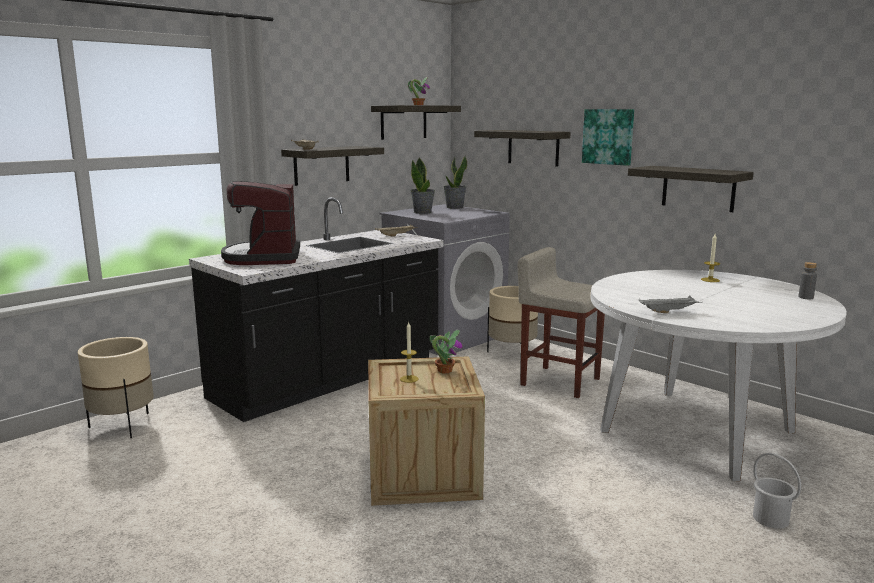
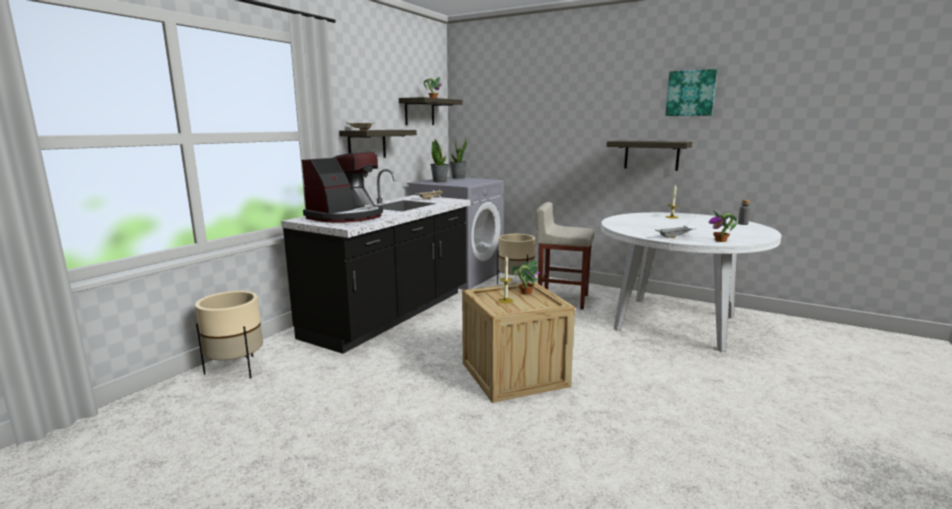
camera: 15 degrees left, 0 degrees up
(264, 257) = (346, 217): coffee machine -> coffee machine turned 120 degrees counterclockwise
(533, 147) = (520, 131): shelf -> none
(608, 136) = (581, 120): picture -> picture (690, 93)
(730, 322) = (720, 240): none -> potted plant
(770, 519) = (762, 373): white bucket -> none

